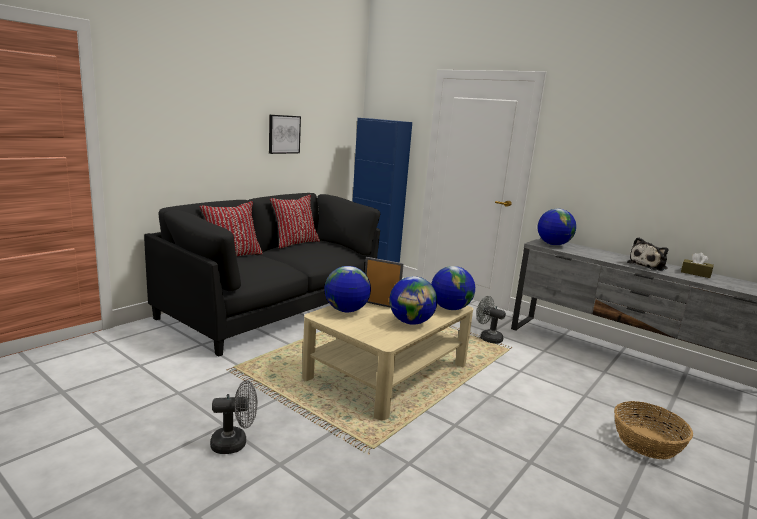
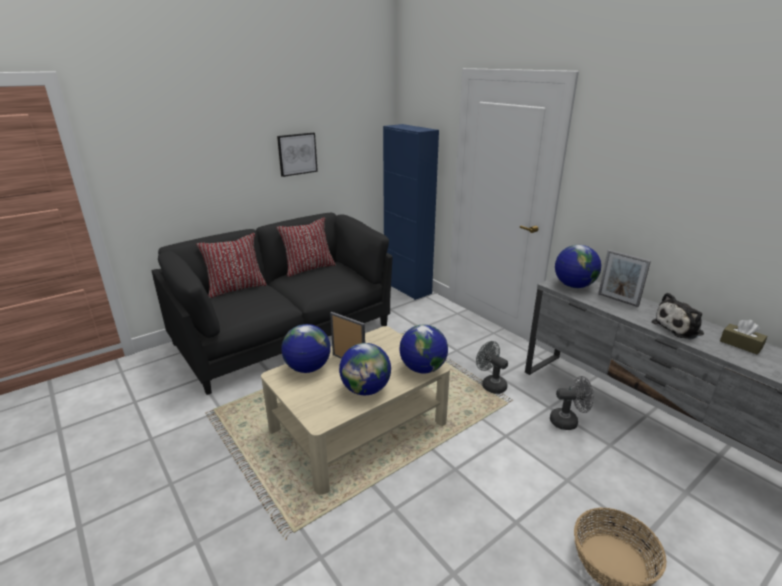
camera: 15 degrees right, 10 degrees up
(235, 443) = (169, 508): grey fan -> grey fan (568, 421)
(592, 252) = (618, 300): none -> picture frame

